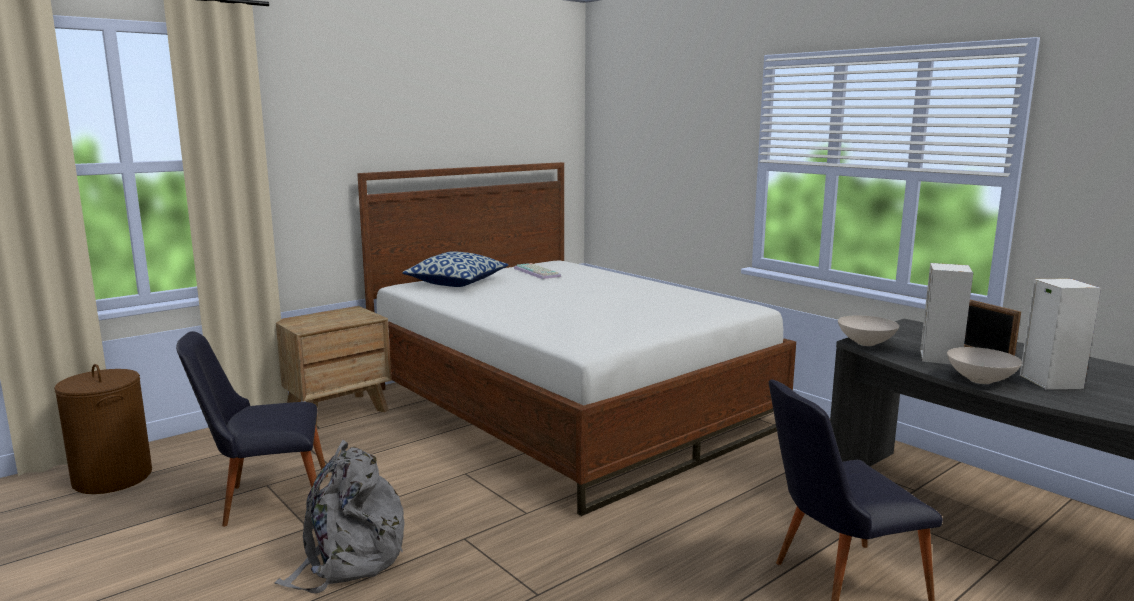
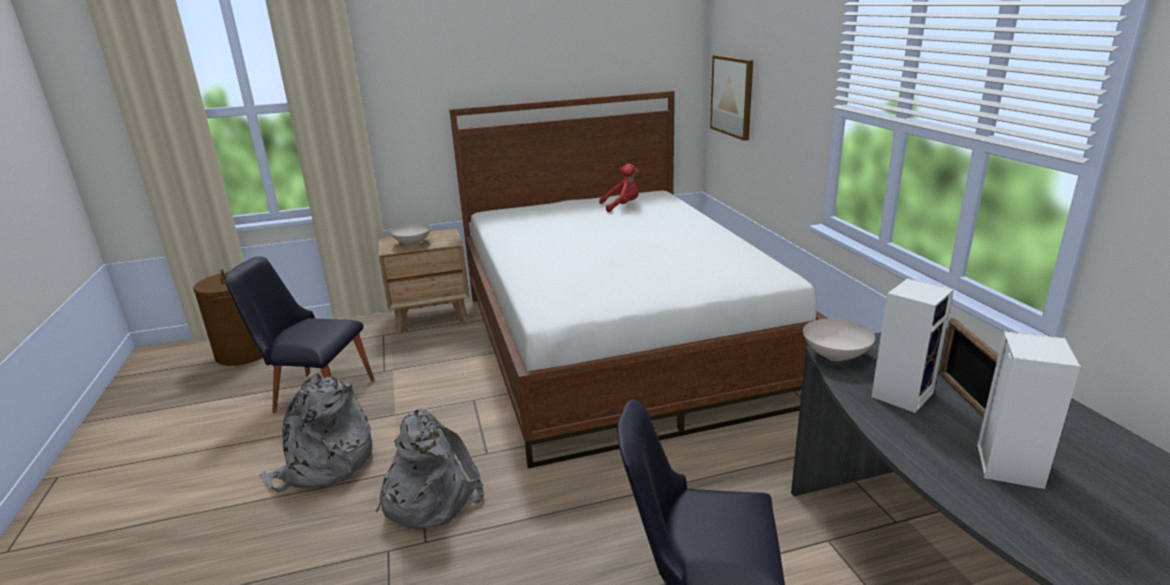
camera: 25 degrees right, 10 degrees up
(457, 283) = (536, 214): pillow -> none
(502, 559) = (428, 497): none -> grey backpack
(538, 272) = (622, 206): keyboard -> red plush toy
(625, 165) = (732, 96): none -> picture
(980, 381) = (907, 444): white bowl -> white bowl (412, 243)

